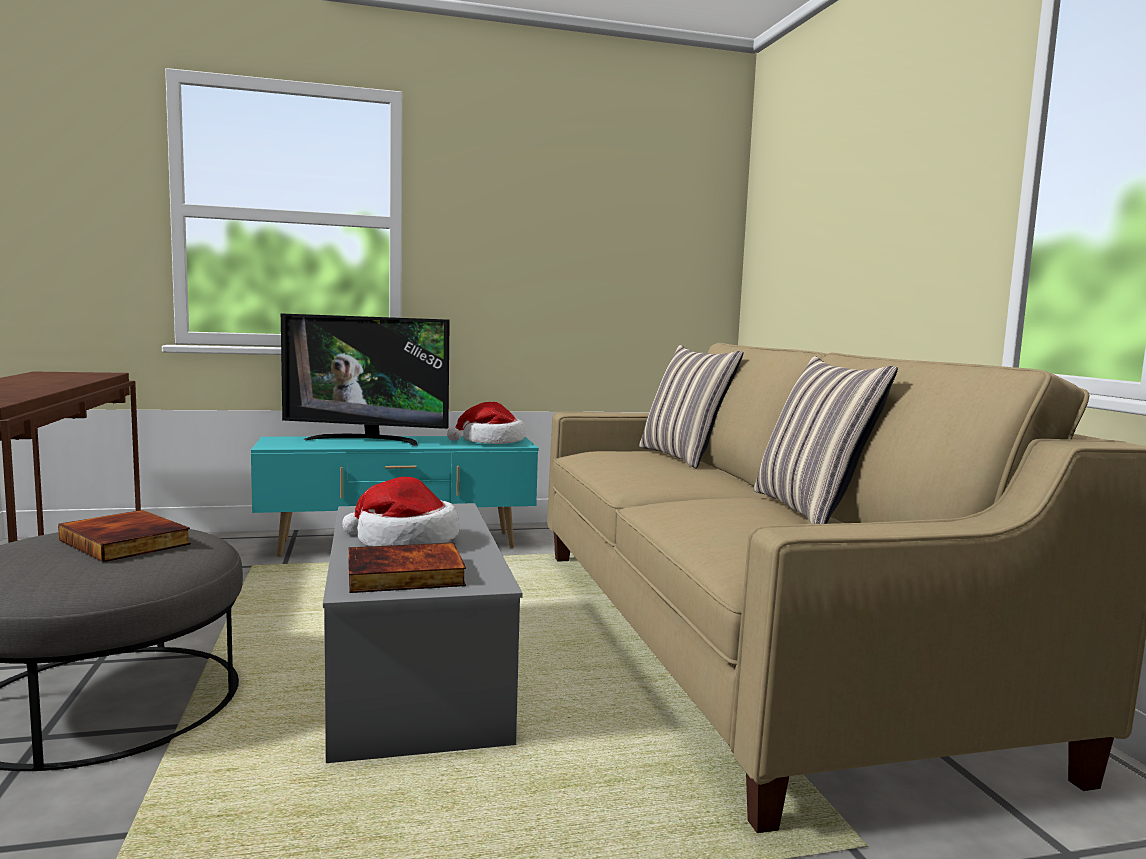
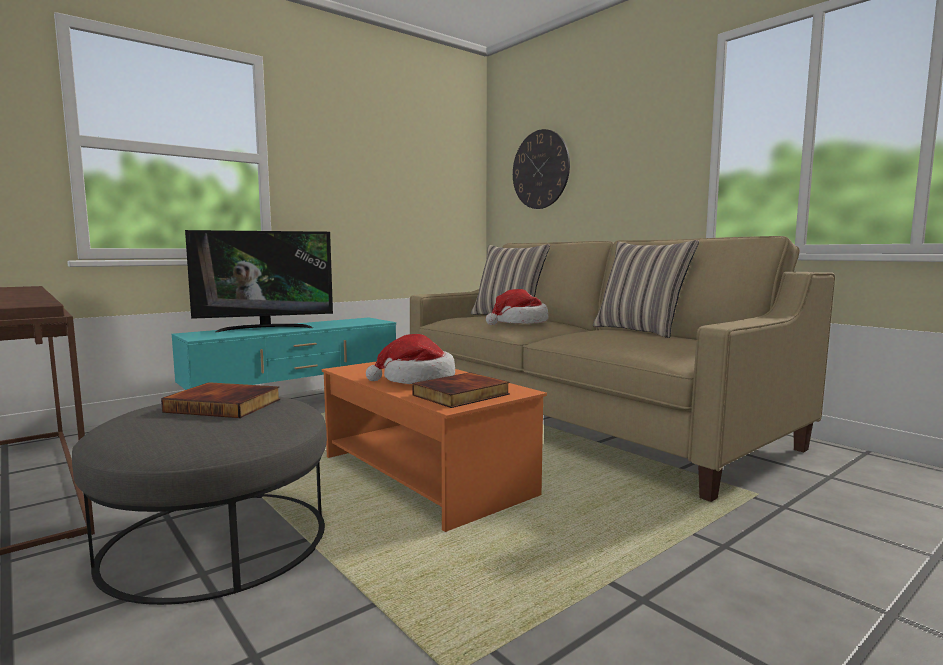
camera: 25 degrees left, 0 degrees up
(414, 676) = (426, 475): grey coffee table -> orange coffee table
(491, 442) = (357, 322): hat -> hat (519, 323)
(802, 227) = (540, 169): none -> wall clock

